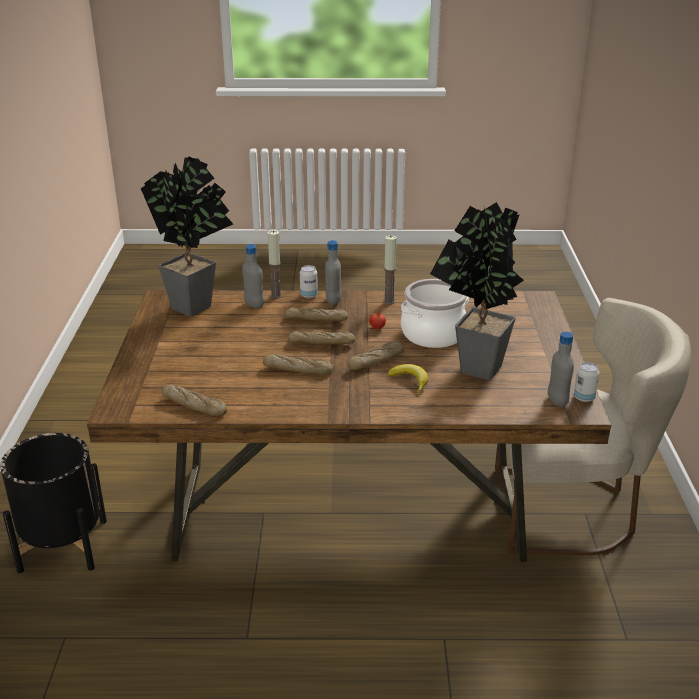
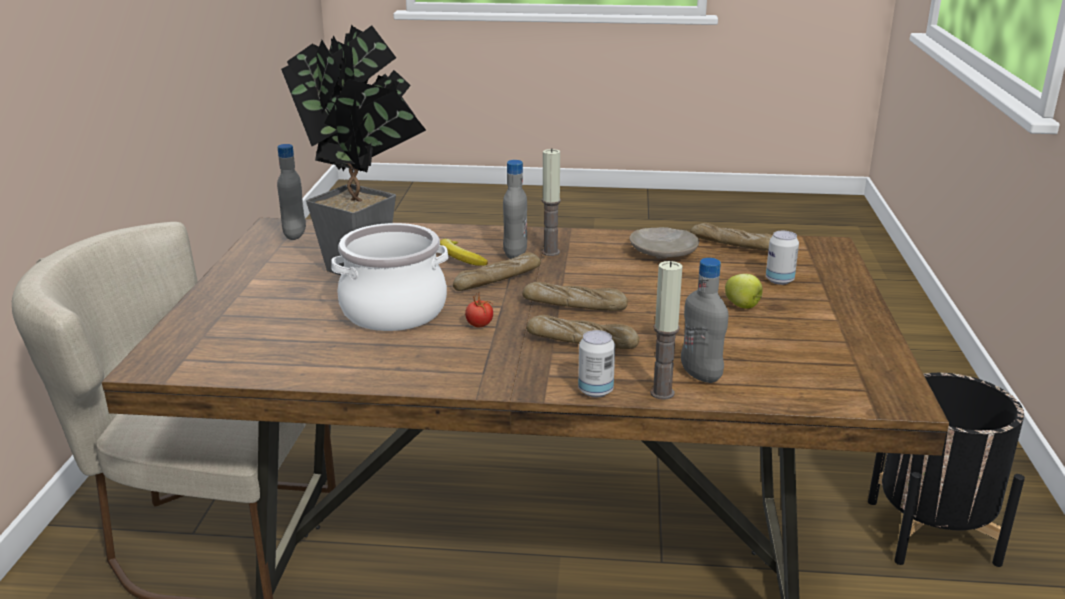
camera: 175 degrees left, 5 degrees down
(198, 306) = (809, 378): potted plant -> none
(212, 347) = (743, 306): none -> apple
(253, 395) = (663, 252): none -> beige plate
(297, 370) = (609, 275): bread -> none
(333, 300) = (547, 377): grey bottle -> grey bottle (515, 254)
(389, 301) = (440, 371): candle -> candle (550, 252)
(584, 398) = (259, 236): can -> can (779, 280)

